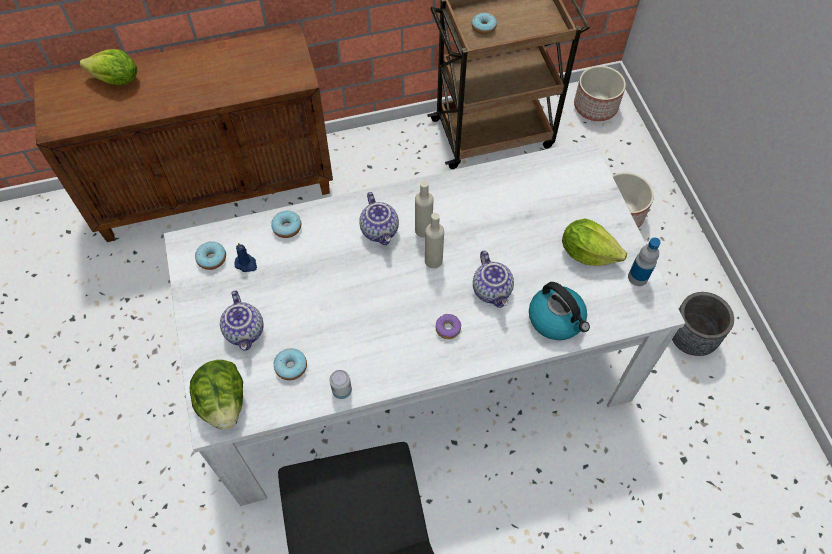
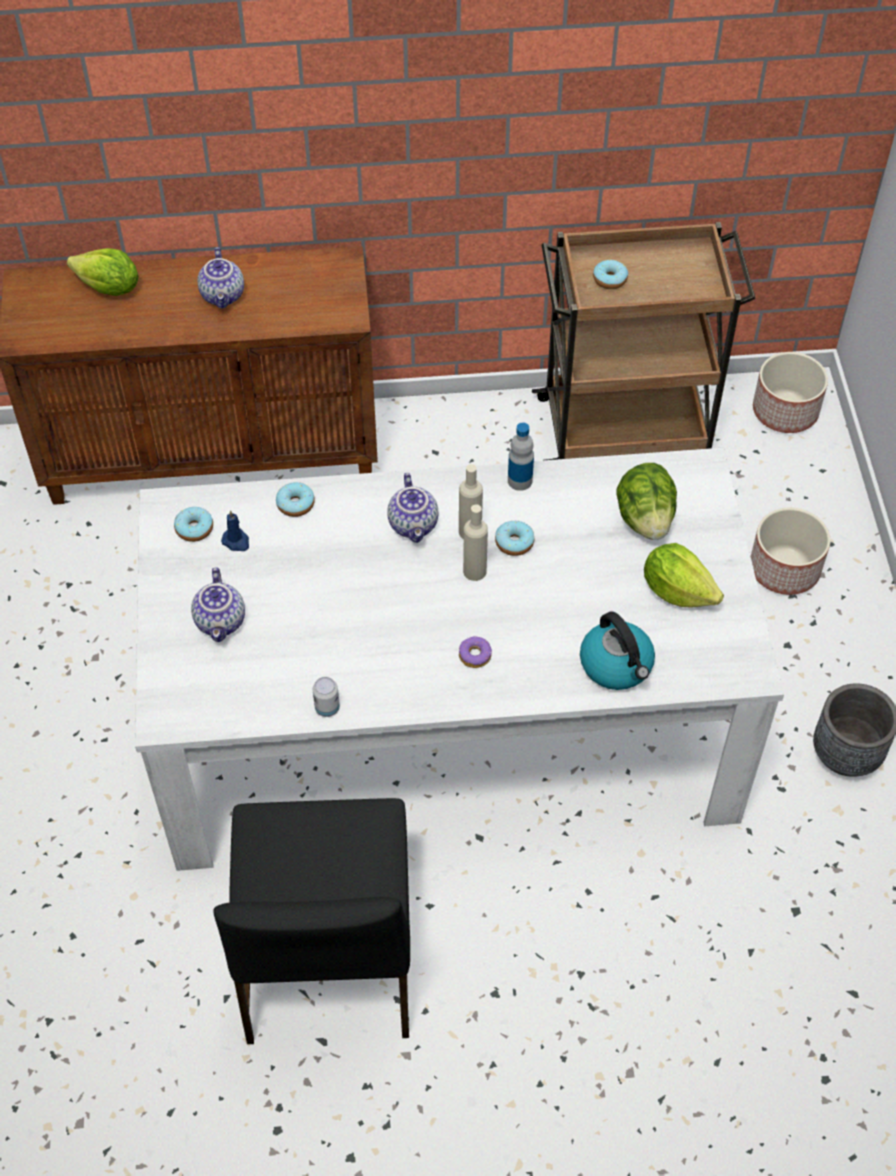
camera: 10 degrees right, 5 degrees down
(223, 403) = (180, 700): lettuce -> lettuce (645, 519)
(291, 367) = (270, 671): donut -> donut (514, 543)
(493, 290) = (543, 618): teapot -> teapot (224, 295)
(637, 277) = (736, 630): bottle -> bottle (520, 480)

